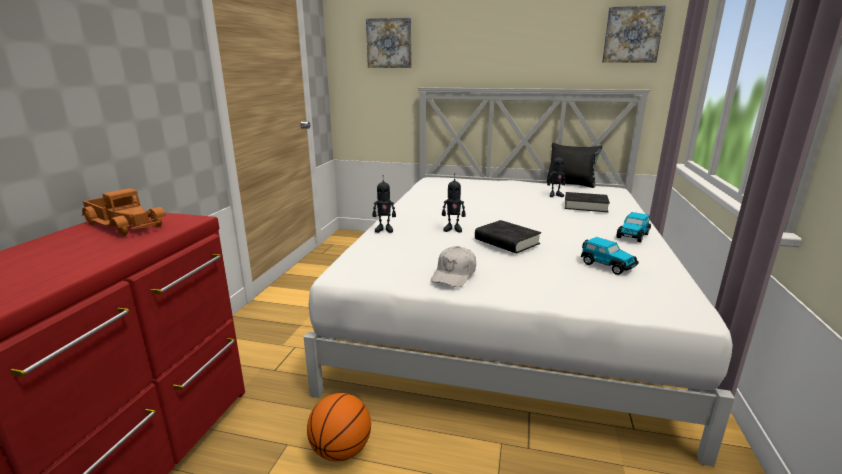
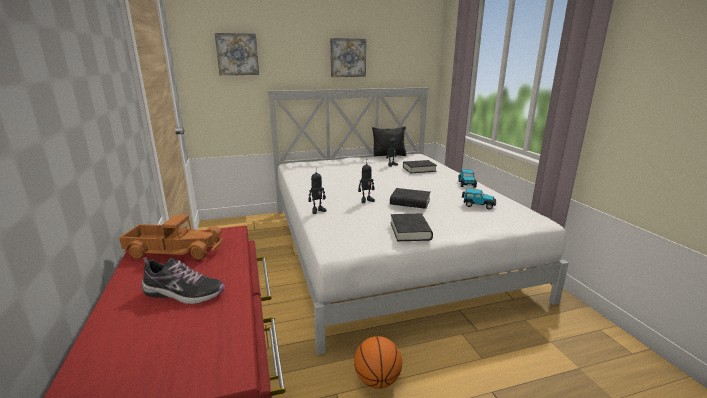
camera: 30 degrees left, 0 degrees up
(57, 258) = (184, 293): none -> shoe
(454, 275) = (410, 231): white cap -> black book
(632, 35) = (414, 51): picture -> picture (347, 58)

